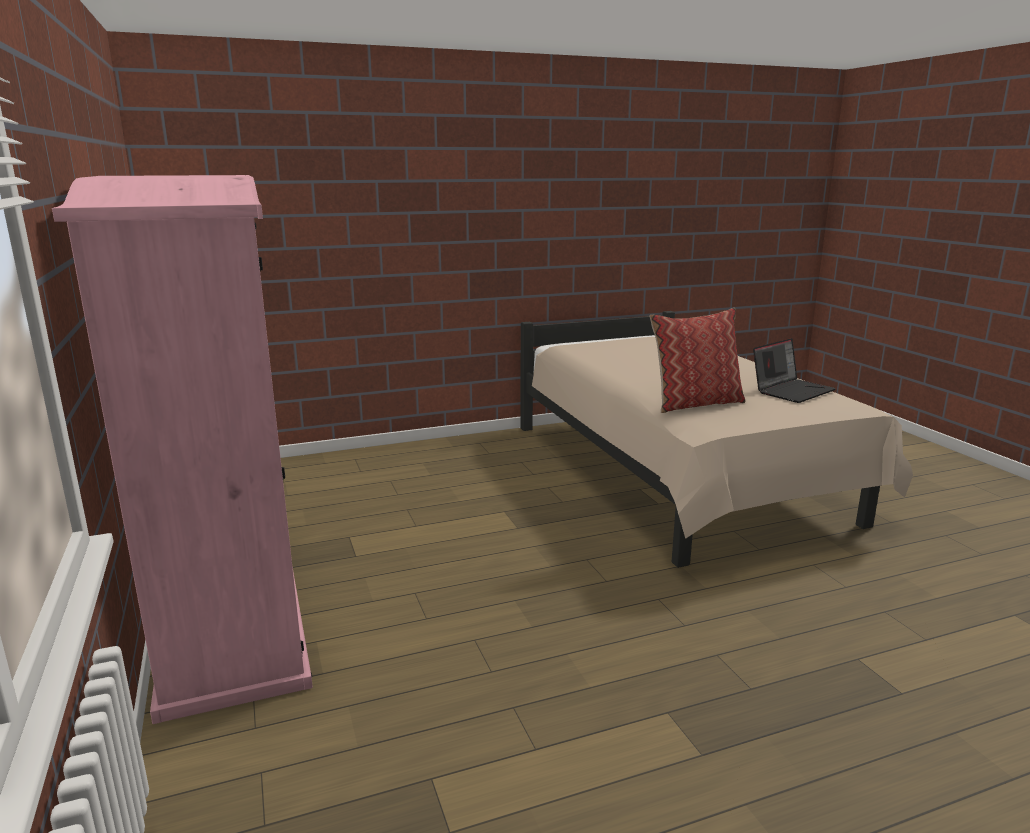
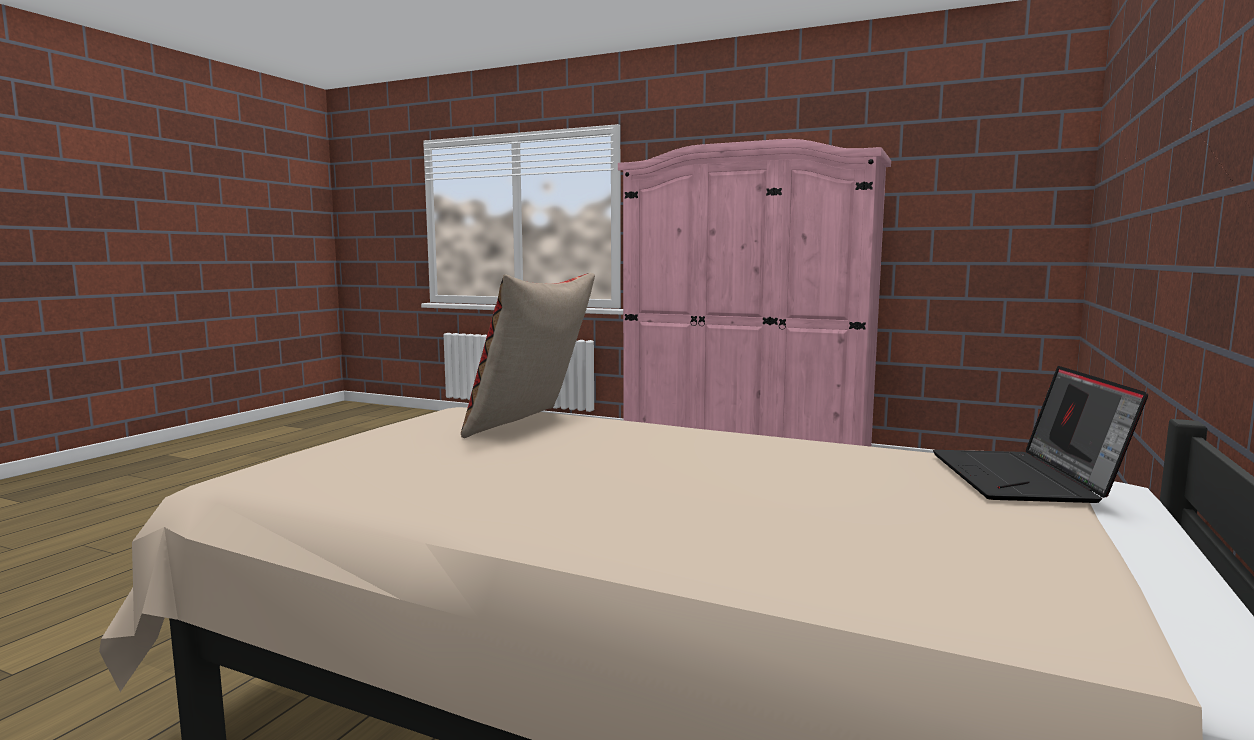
camera: 135 degrees right, 10 degrees down
(791, 390) = (394, 476): laptop -> laptop (1026, 479)

